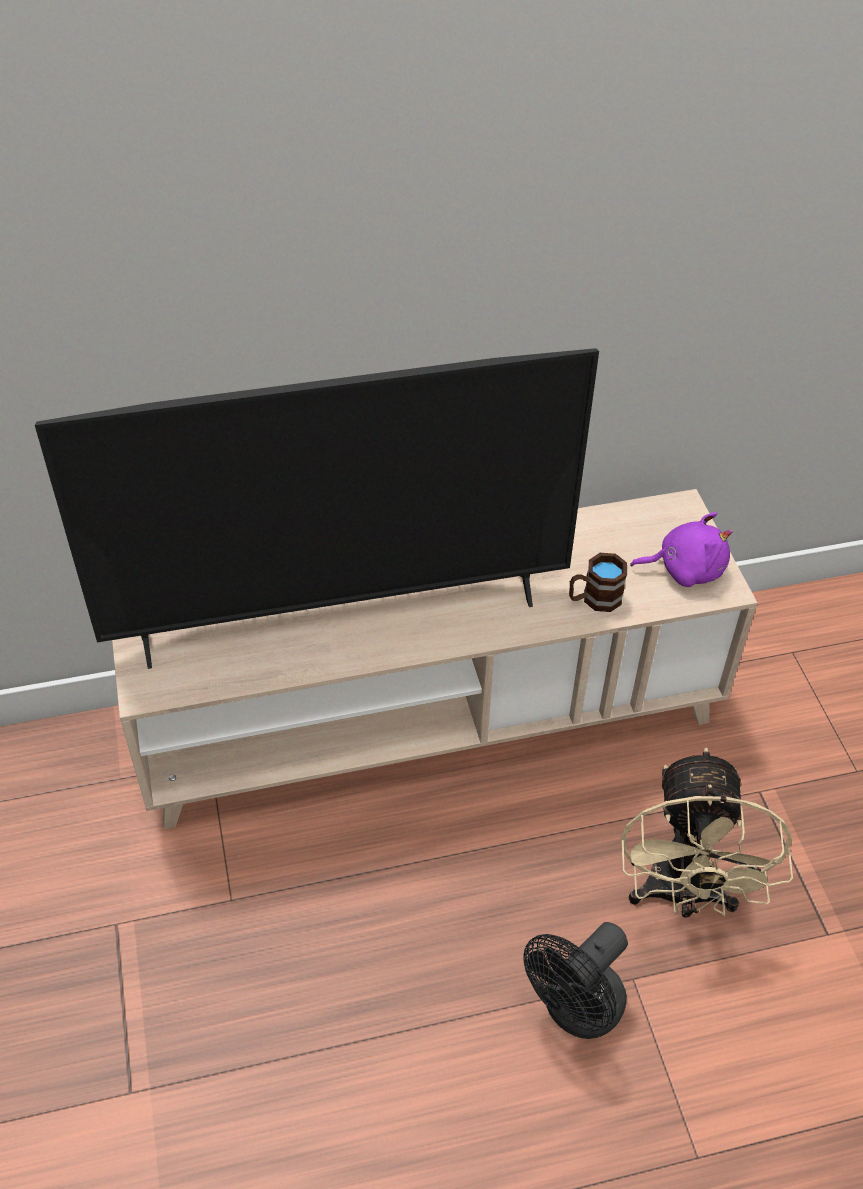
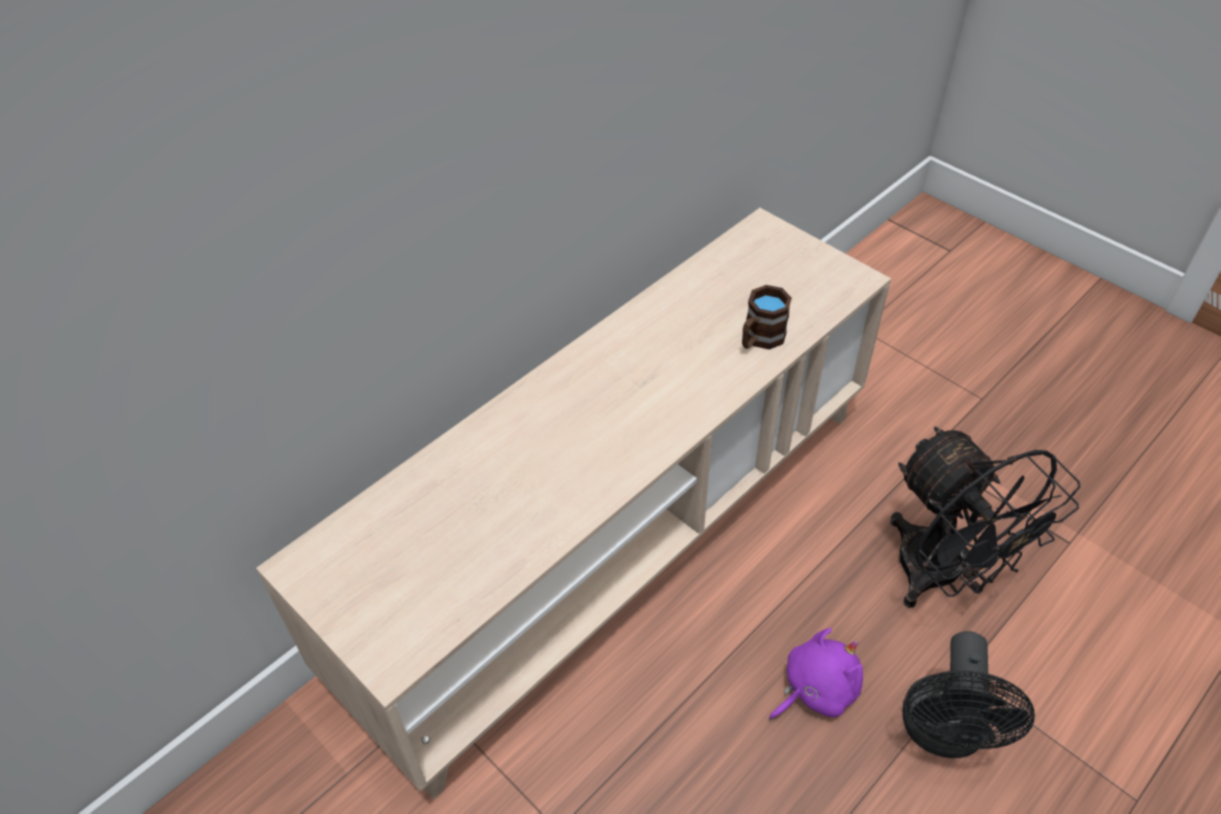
camera: 30 degrees left, 0 degrees up
(339, 616) = (539, 471): television -> none
(682, 896) = (942, 577): beige fan -> black fan
(685, 569) = (811, 277): purple plush toy -> purple plush toy (815, 689)

